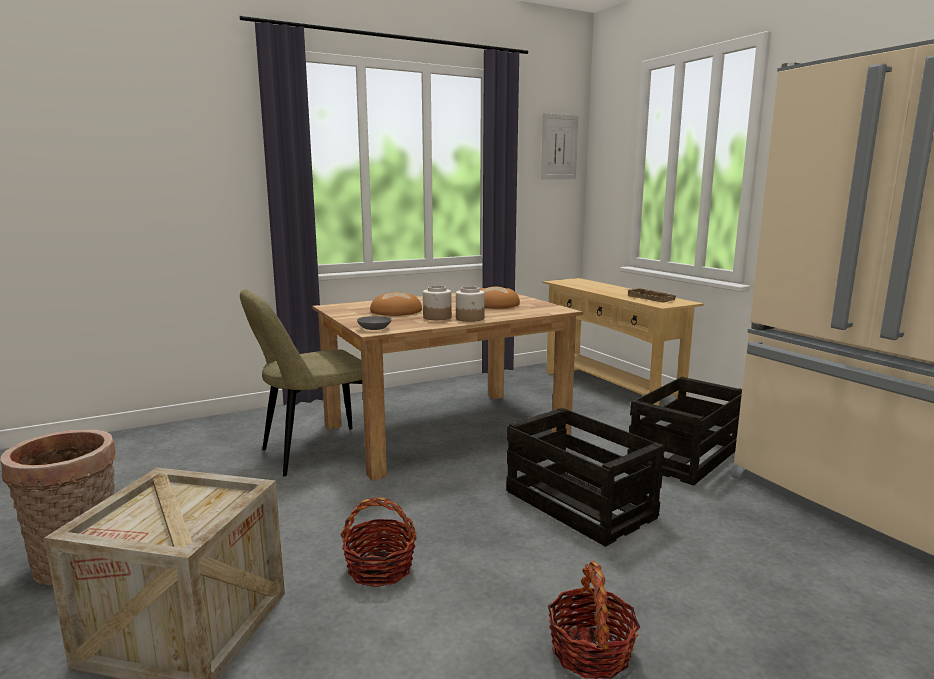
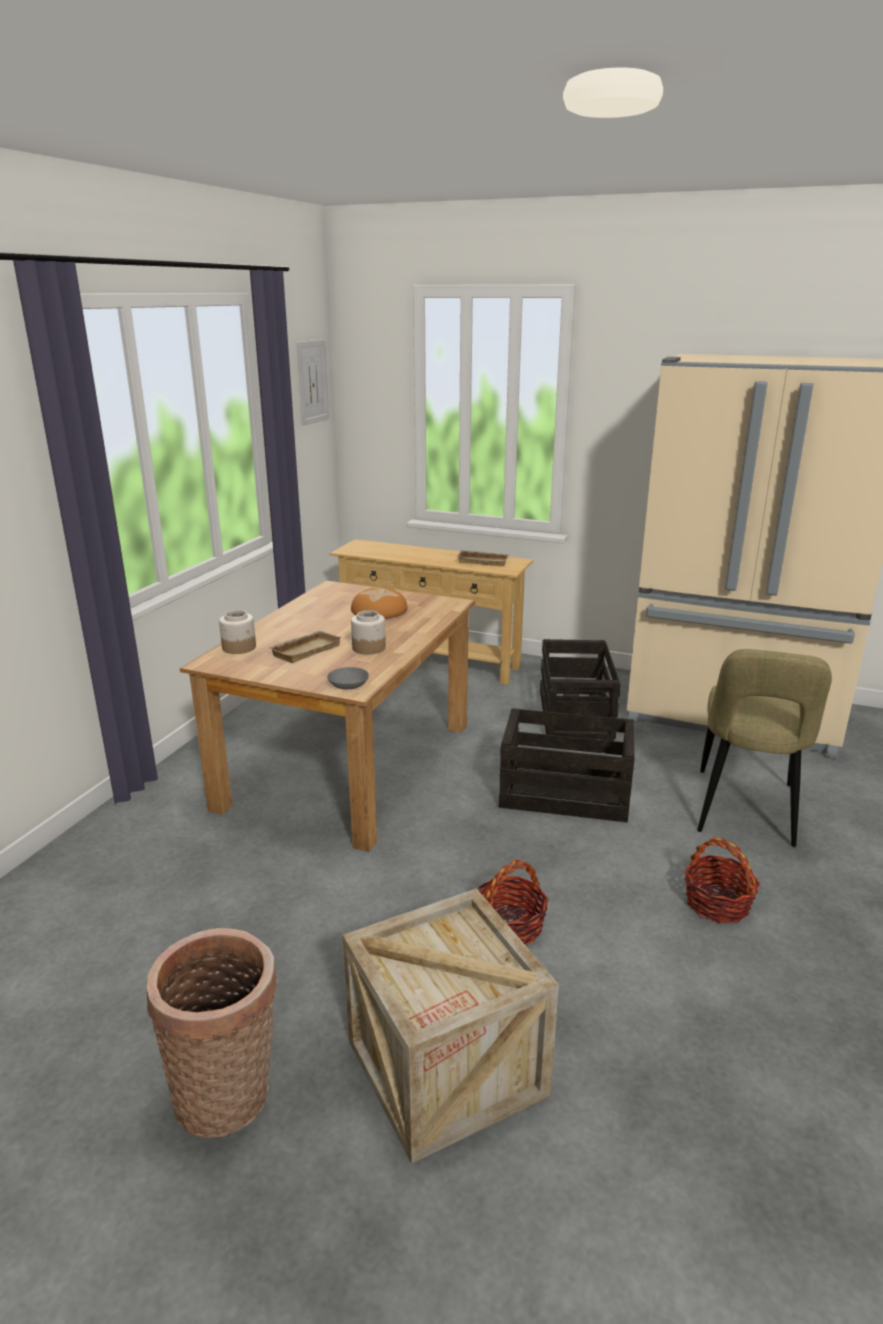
camera: 40 degrees left, 10 degrees up
(314, 453) = (257, 849): beige chair -> beige chair (745, 811)
(396, 311) = (305, 650): bread -> beige tray
(470, 318) = (404, 640): jar -> jar (239, 647)

